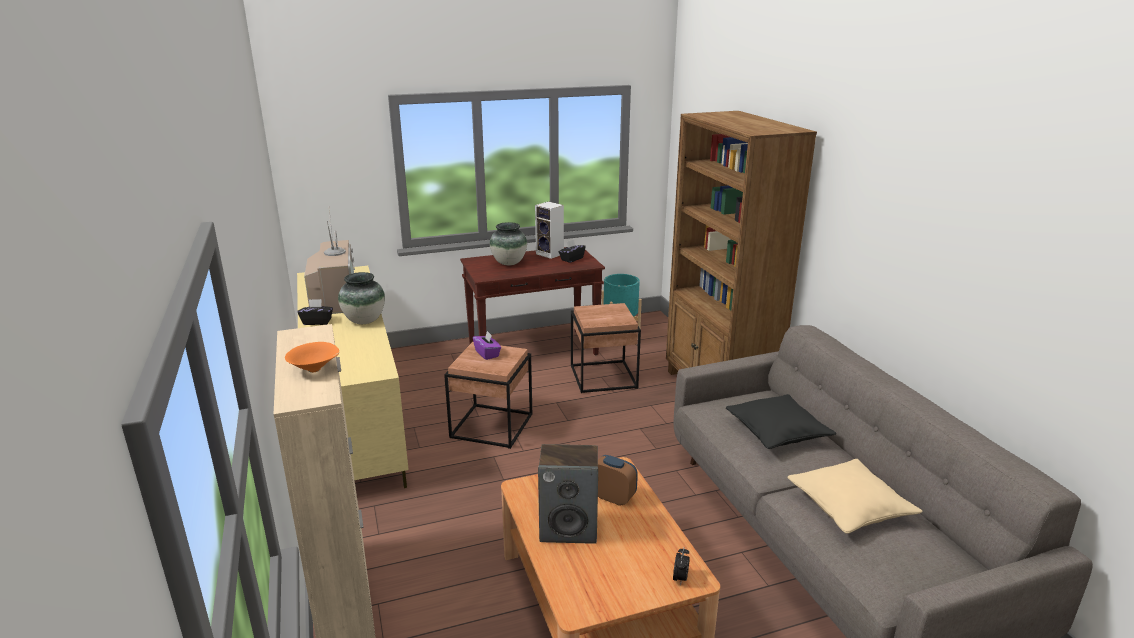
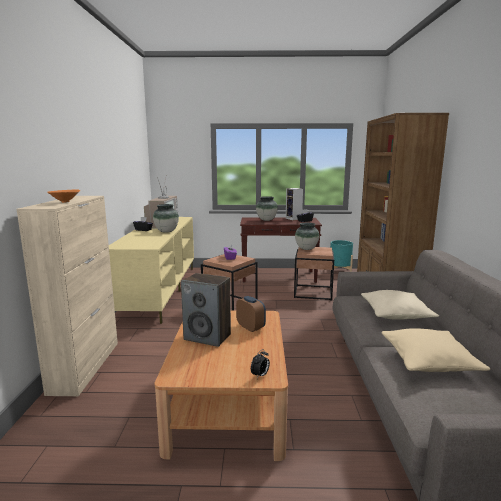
camera: 20 degrees right, 10 degrees down
(589, 312) = (306, 249): none -> vase
(777, 432) = (396, 314): black pillow -> beige pillow

